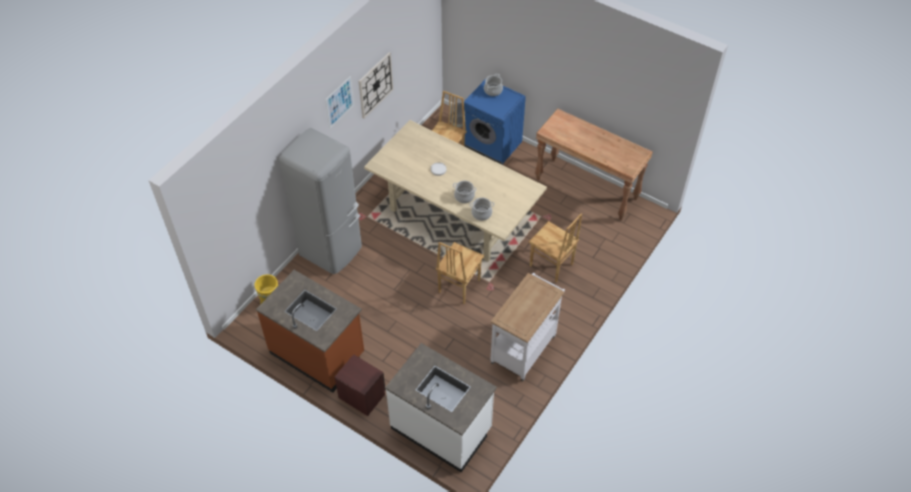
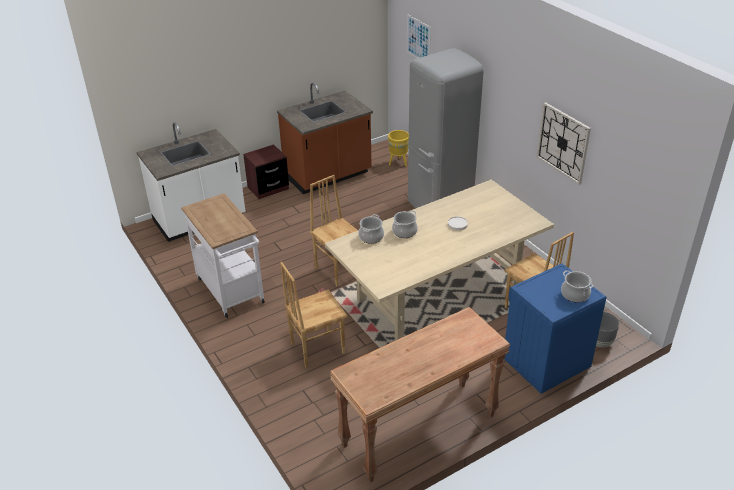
camera: 115 degrees right, 15 degrees down
(339, 102) = (520, 93): picture -> picture (418, 39)

